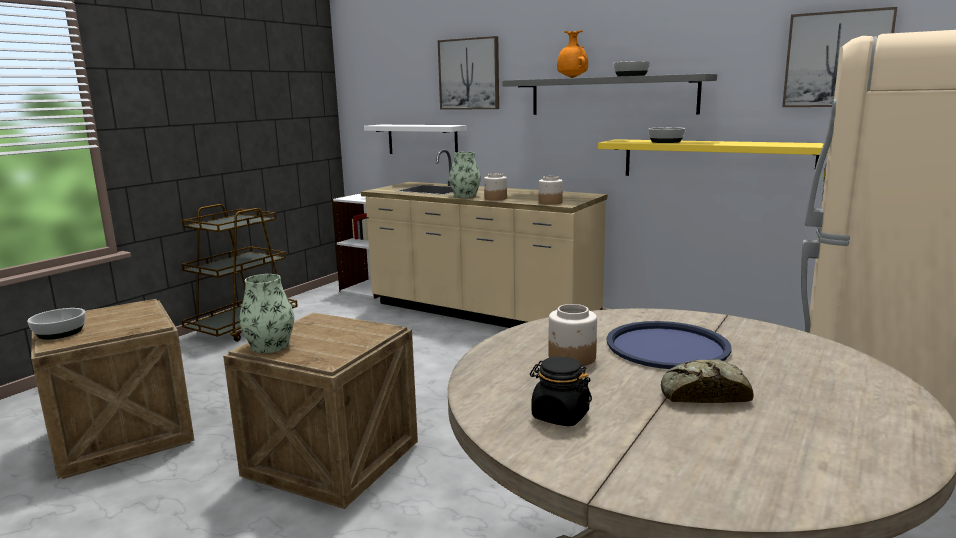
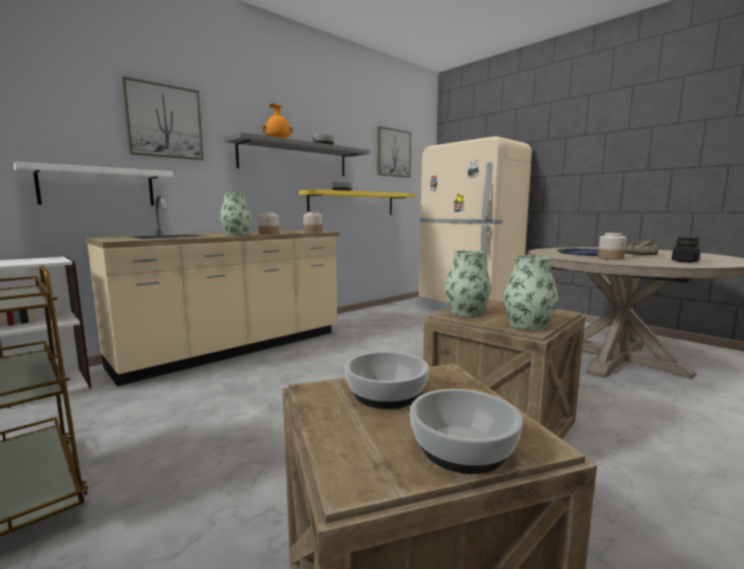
camera: 75 degrees left, 5 degrees down
(129, 316) = (387, 394): none -> bowl
(322, 323) = (466, 313): none -> vase

